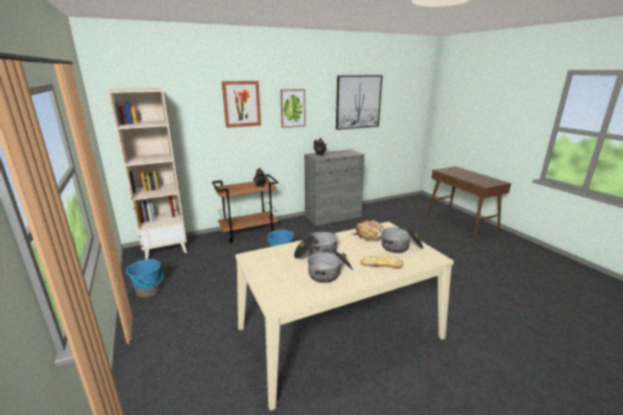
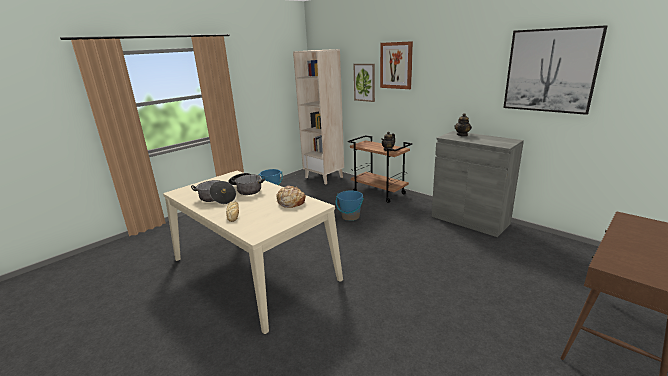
camera: 70 degrees right, 0 degrees up
(292, 108) = (447, 73): picture -> picture (364, 82)
(401, 247) = (273, 217): cooking pot -> none

